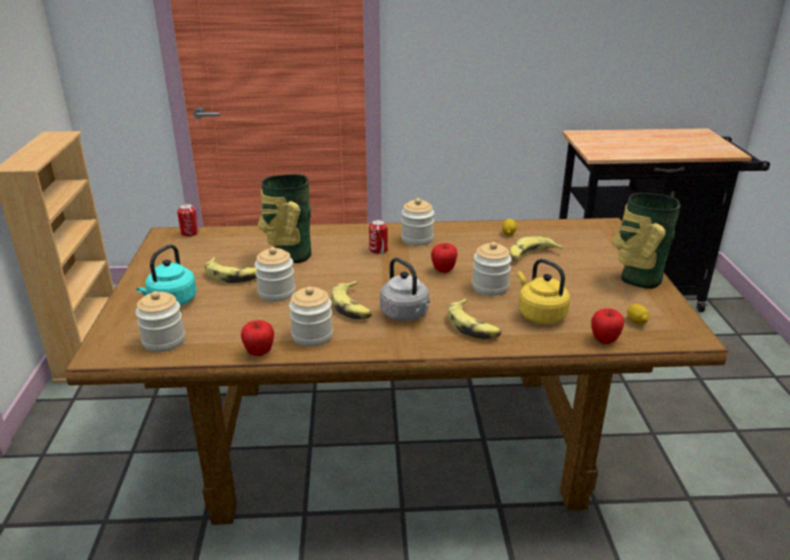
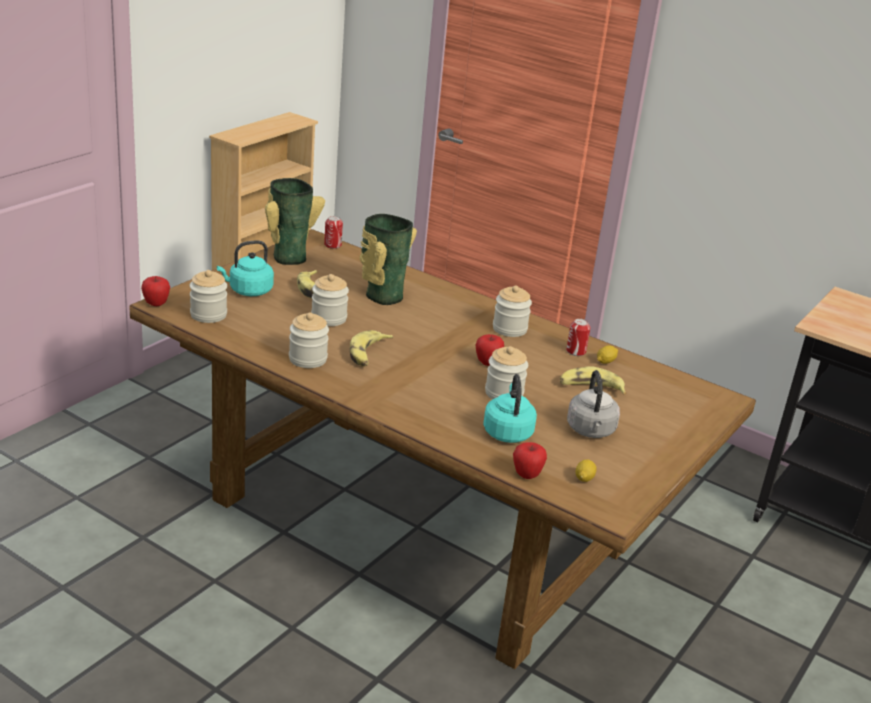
camera: 35 degrees right, 0 degrees up
(259, 353) = (256, 352): apple -> apple (156, 304)
(378, 250) = (460, 323): can -> can (576, 351)
(406, 315) = (399, 379): grey kettle -> grey kettle (591, 431)
(473, 326) = (437, 412): banana -> none
(539, 315) = (507, 432): yellow kettle -> turquoise kettle
(638, 278) = (658, 452): vase -> vase (288, 256)

